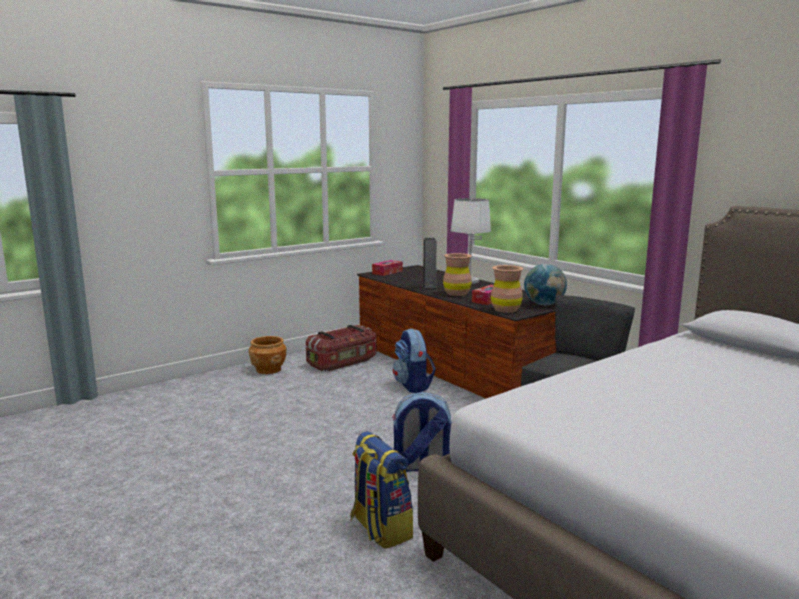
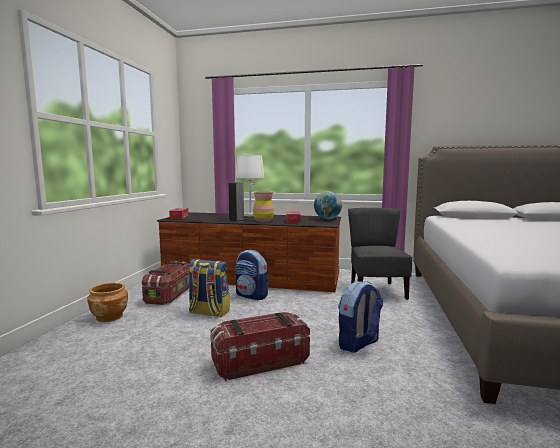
camera: 40 degrees left, 5 degrees down
(312, 445) = (259, 361): none -> storage box
(380, 529) = (425, 400): backpack -> backpack (208, 312)
(506, 310) = (318, 223): brown vase -> none

